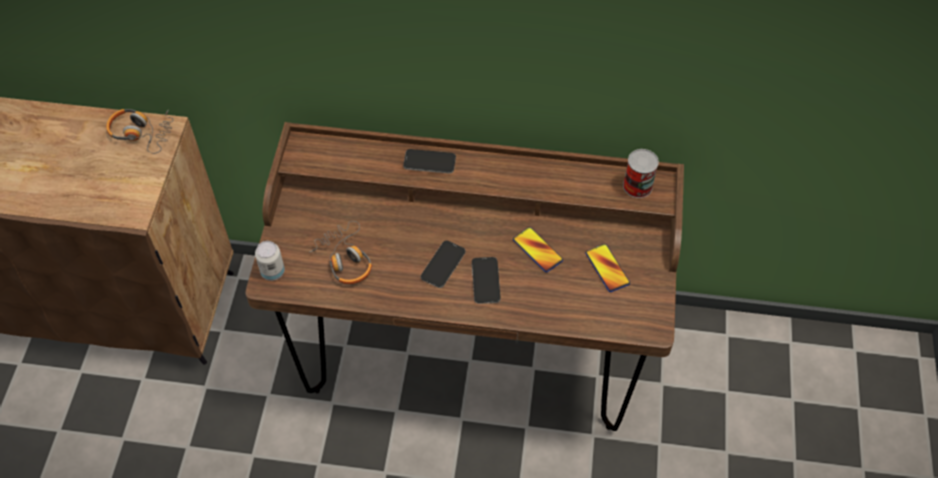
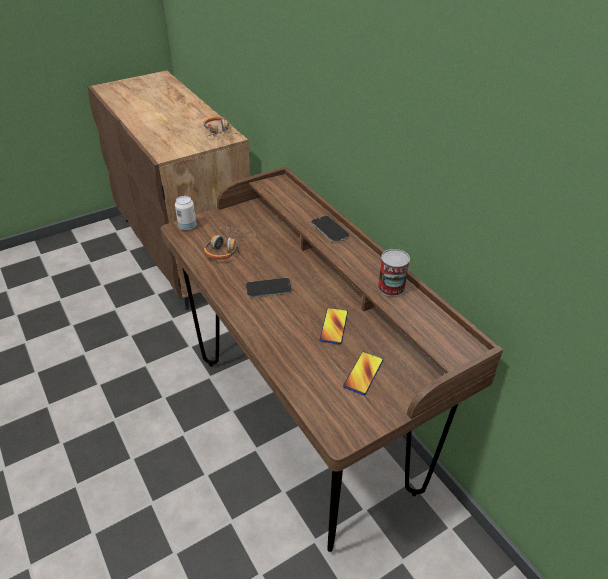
camera: 50 degrees right, 15 degrees down
(486, 281) = (278, 315): phone -> none
(637, 186) = (446, 335): can -> can (391, 287)

